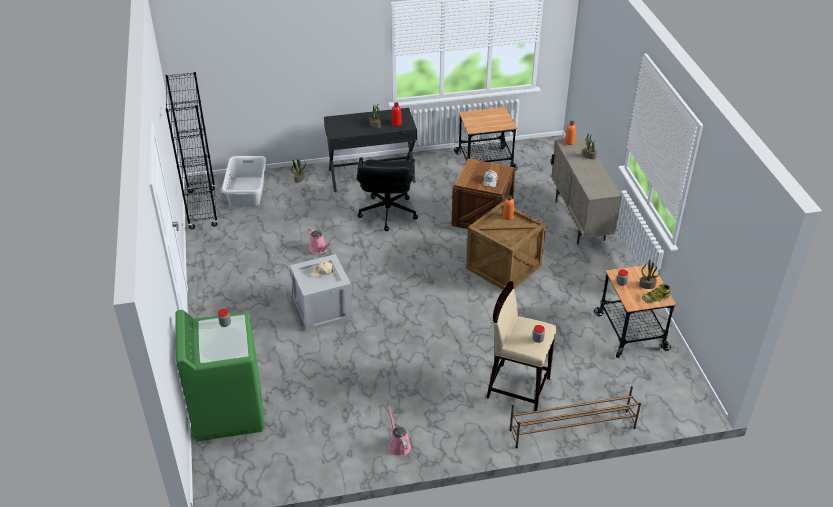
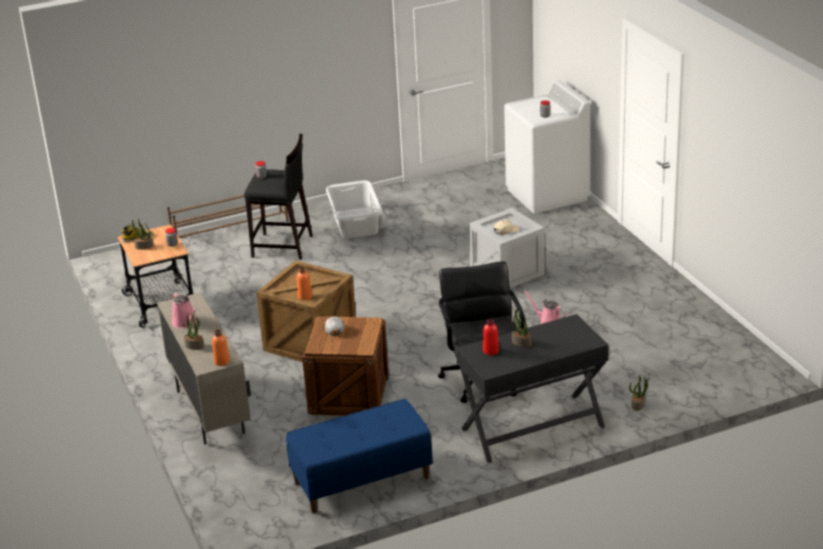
camera: 170 degrees right, 10 degrees down
(202, 209) = (737, 344): black bookcase -> none
(228, 411) = (547, 195): green washing machine -> white washing machine
(246, 192) = (699, 375): grey laundry basket -> grey laundry basket (356, 223)
(398, 445) = (384, 199): pink watering can -> pink watering can (185, 322)
(485, 161) = (361, 481): cart -> blue bench
(517, 387) = (283, 247): beige stool -> black stool

